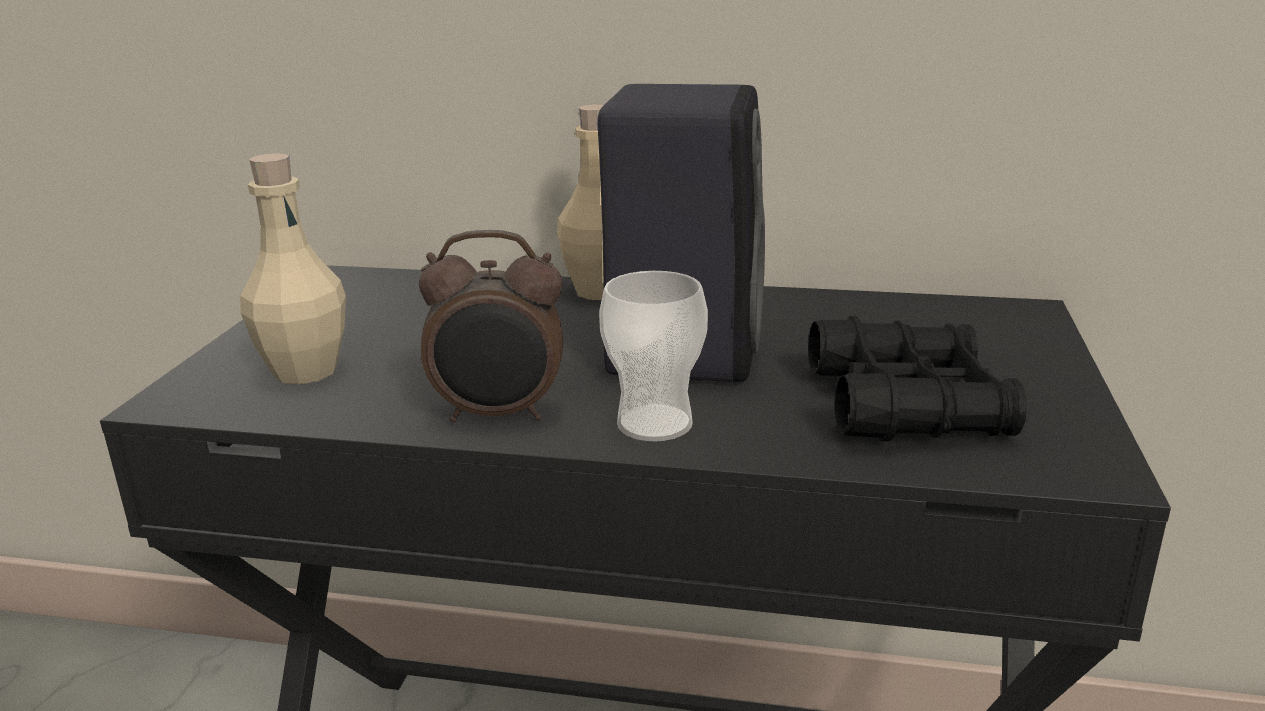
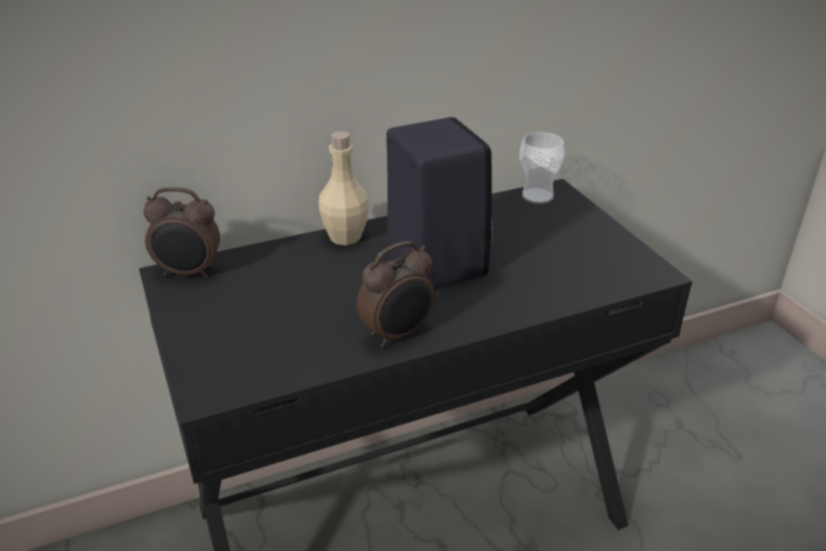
camera: 35 degrees left, 10 degrees up
(305, 371) = (255, 347): beige bottle -> none
(360, 281) = (189, 273): none -> alarm clock
(654, 423) = (474, 312): cup -> cup (537, 196)
(907, 404) = (562, 263): black binoculars -> none

